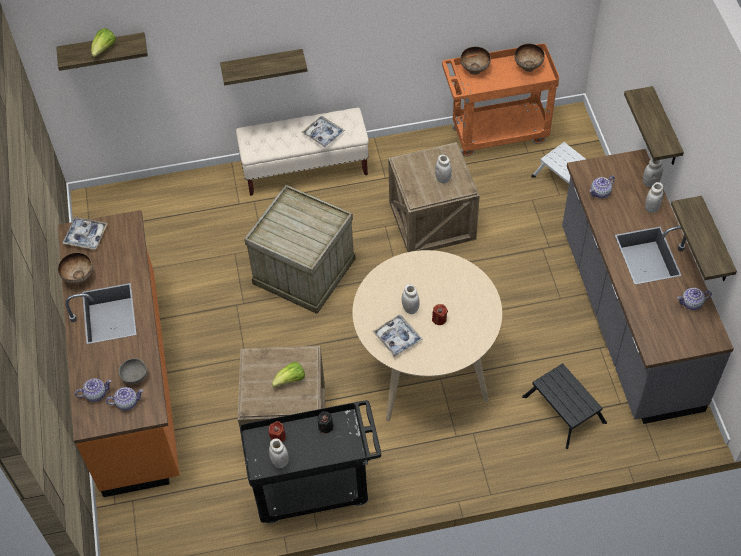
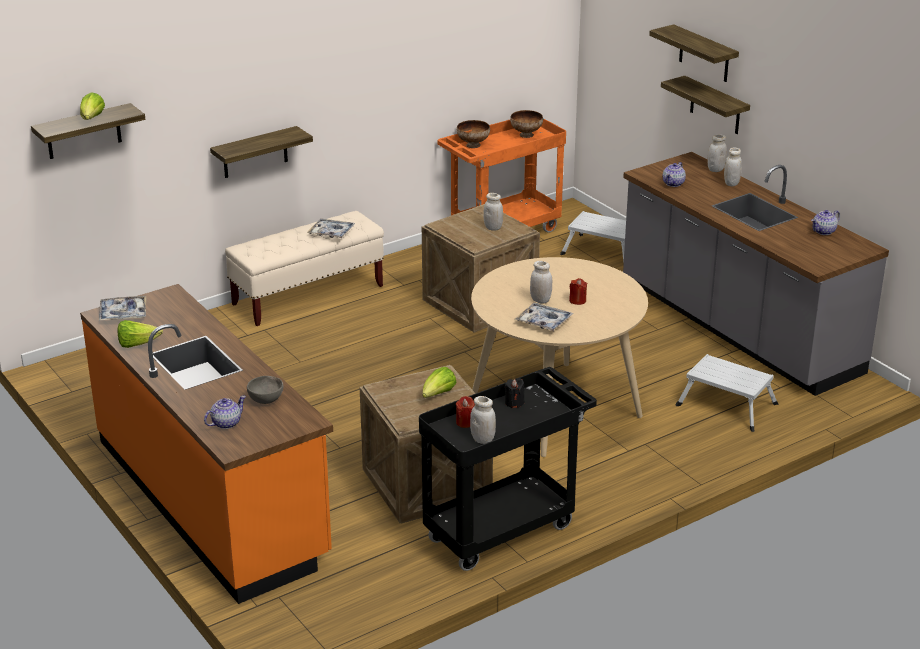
camera: 25 degrees left, 25 degrees down
(79, 277) = (137, 344): bowl -> lettuce
(127, 402) = (271, 420): teapot -> none
(303, 270) = (360, 367): crate -> none
(564, 410) = (727, 405): black step ladder -> white step ladder
(715, 243) = (825, 161): shelf -> shelf (704, 54)

